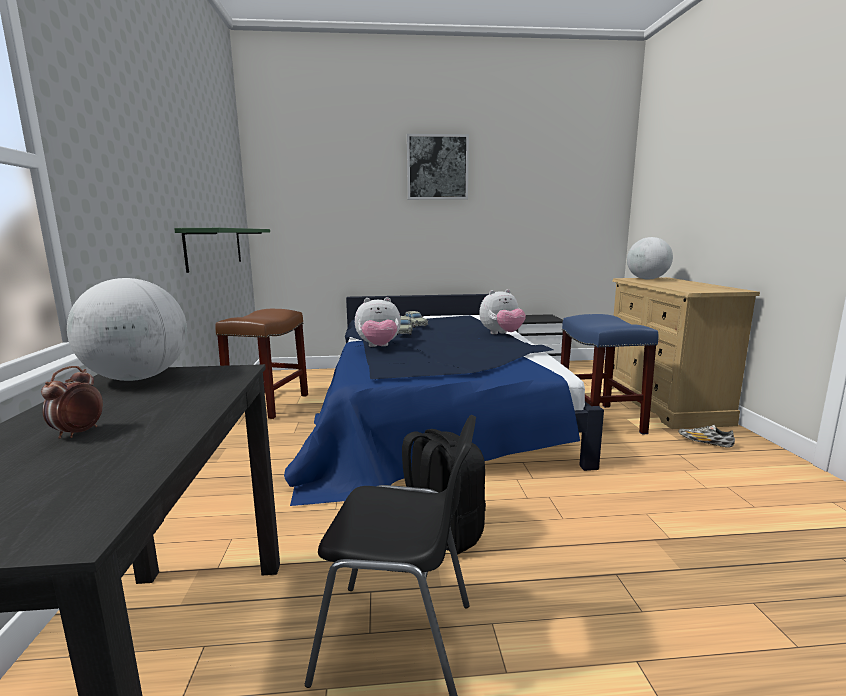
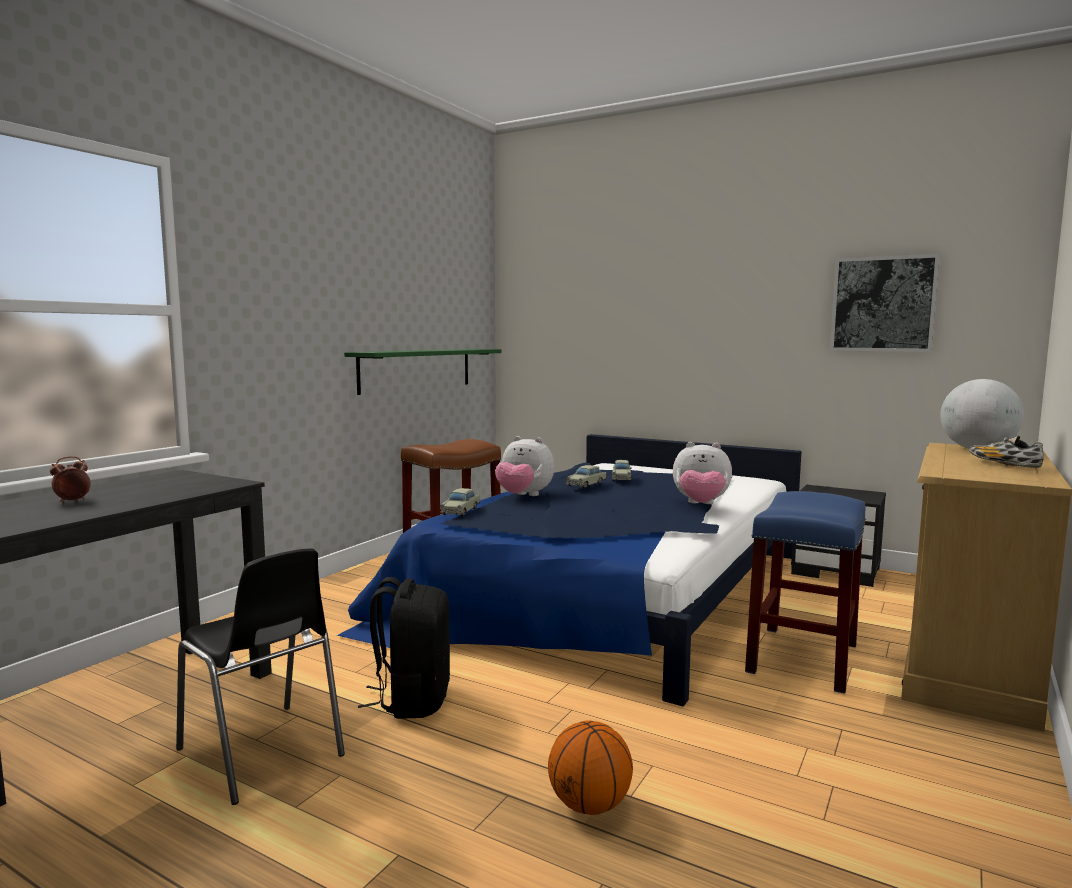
camera: 35 degrees right, 5 degrees down
(138, 378) = (176, 478): globe -> none
(362, 366) = (461, 511): none -> beige toy car
(437, 167) = (712, 270): picture -> picture (883, 304)
(664, 556) = (590, 805): none -> basketball
(704, 443) = (919, 732): shoe -> shoe (1003, 465)

